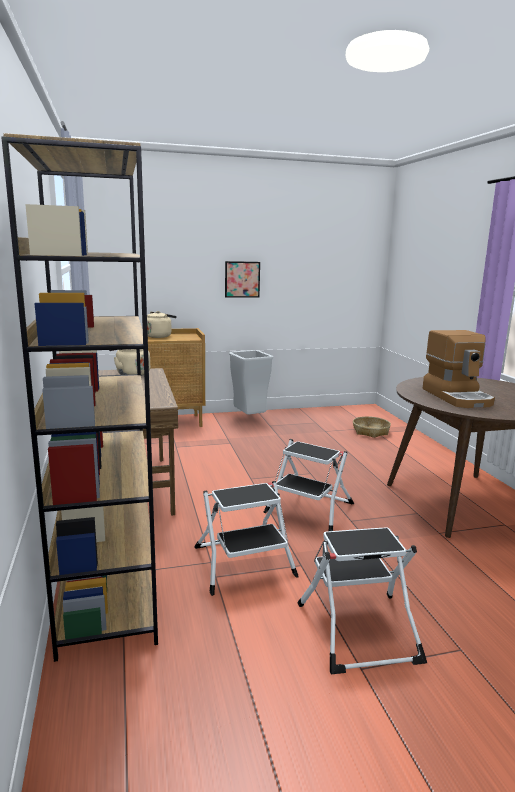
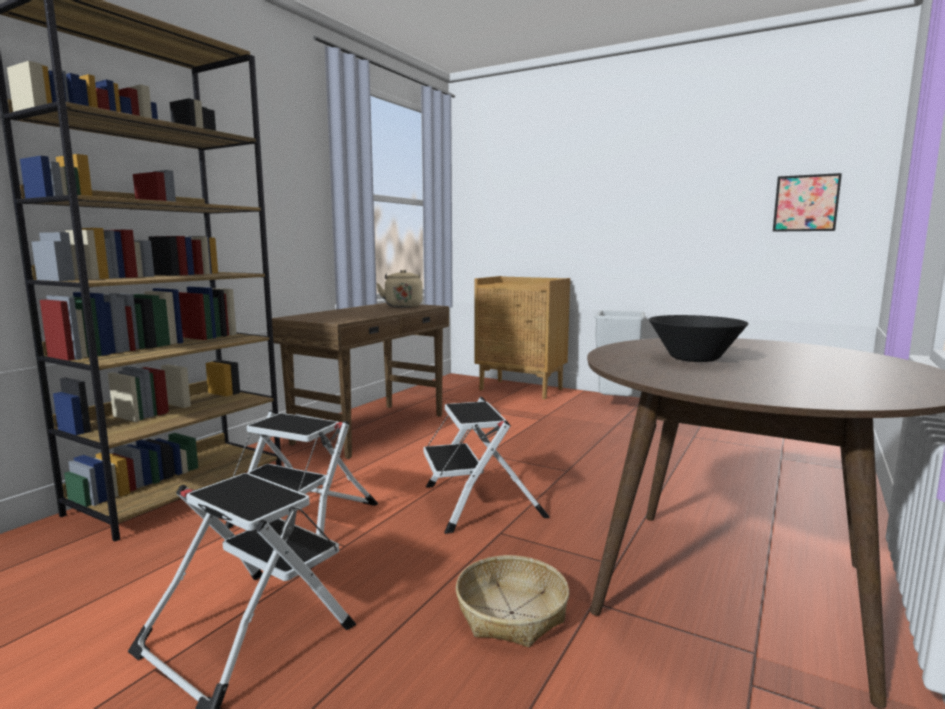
camera: 45 degrees right, 5 degrees down
(159, 336) = (515, 283): beige kettle -> none
(242, 279) = (630, 215): picture -> picture (806, 203)
(370, 432) = (770, 454): basket -> basket (511, 613)
(458, 397) = (694, 359): coffee machine -> black bowl

